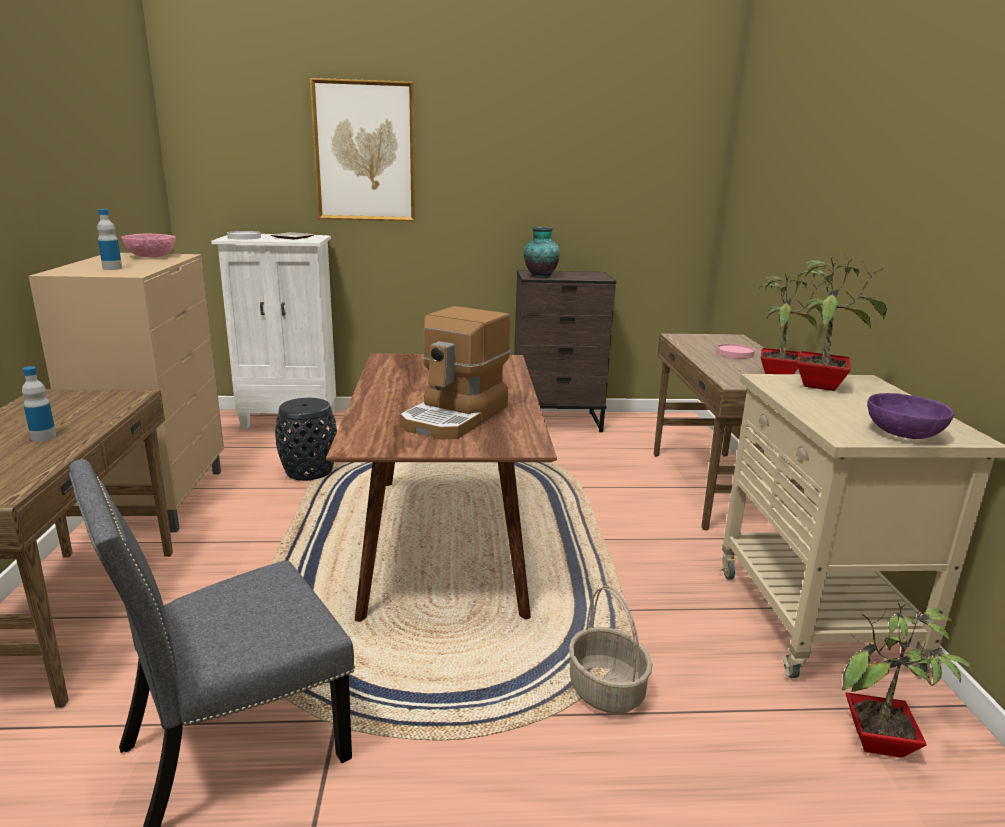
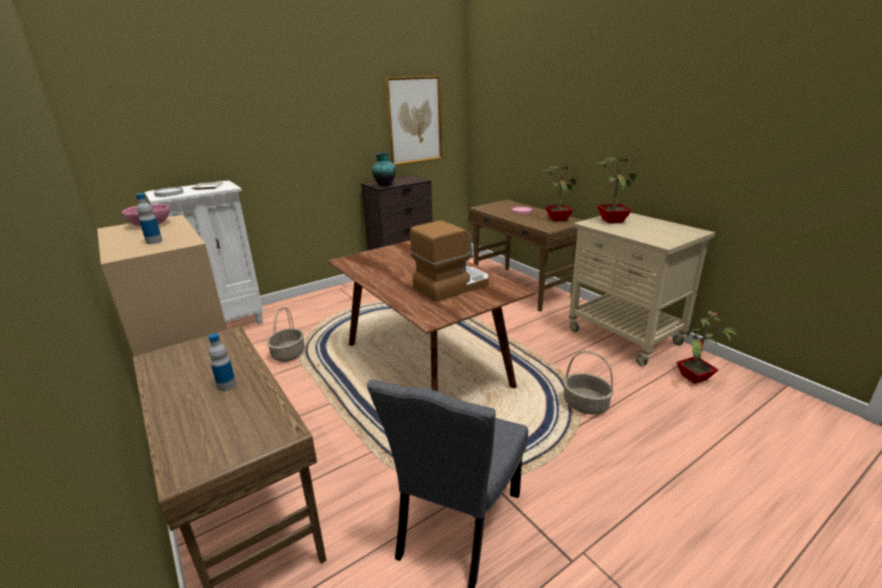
camera: 30 degrees left, 5 degrees up
(309, 471) = (288, 354): black stool -> basket
(365, 152) = (244, 113): picture -> picture (414, 120)
(456, 417) = (451, 285): coffee machine -> coffee machine turned 120 degrees counterclockwise
(902, 433) = (677, 236): purple bowl -> none

